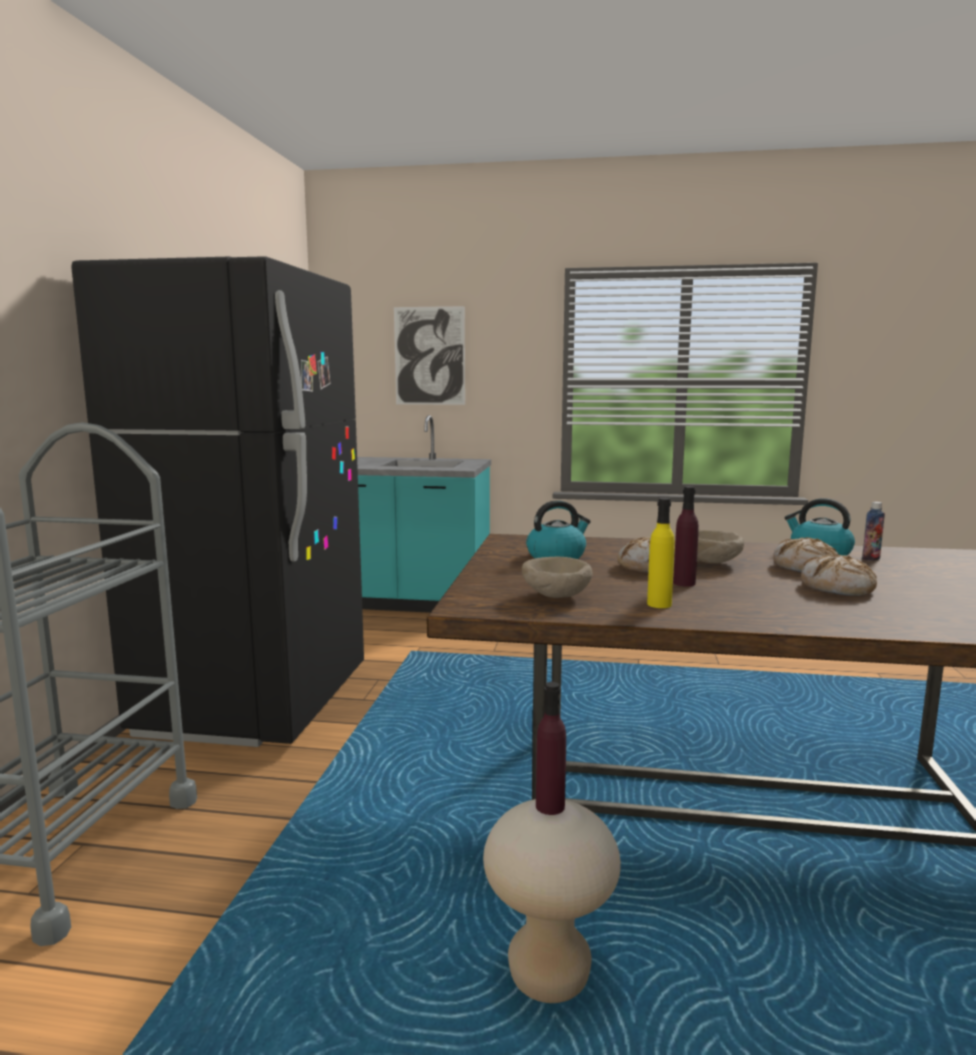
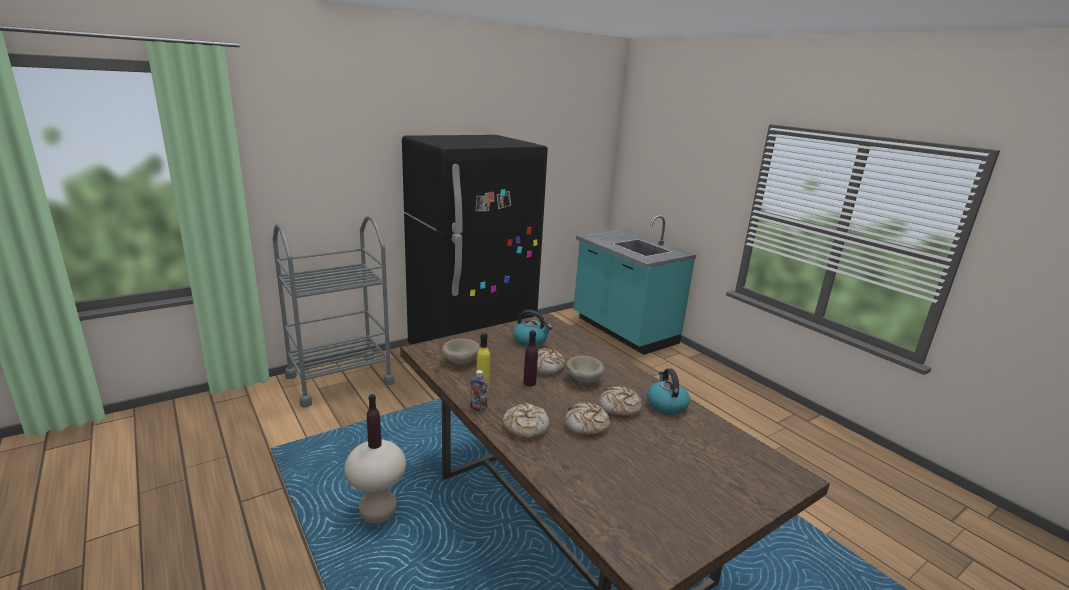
camera: 45 degrees right, 10 degrees up
(429, 356) = (674, 174): picture -> none
(814, 612) = (525, 427): none -> bread
(871, 559) = (682, 424): bottle -> bottle (478, 408)

